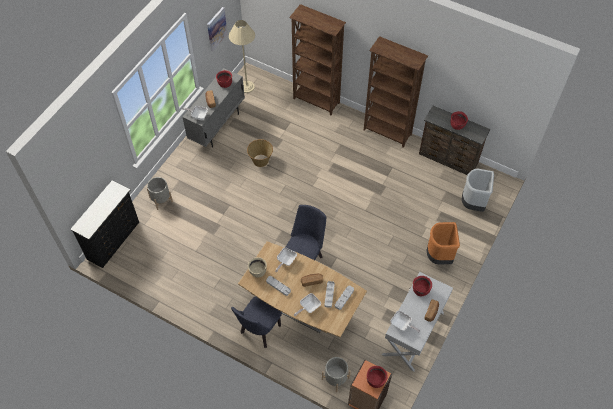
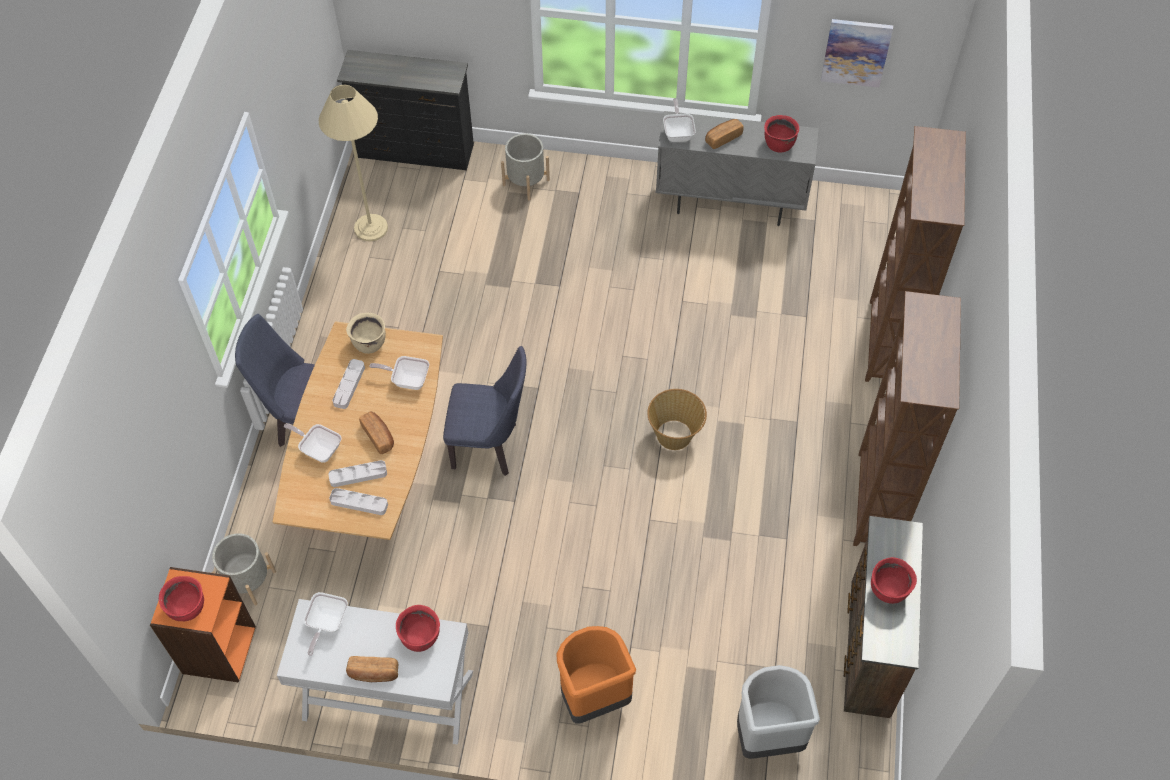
camera: 70 degrees right, 0 degrees up
(246, 87) = (854, 215): beige floor lamp -> beige floor lamp (371, 228)
(261, 160) = (686, 299): basket -> basket (675, 435)

